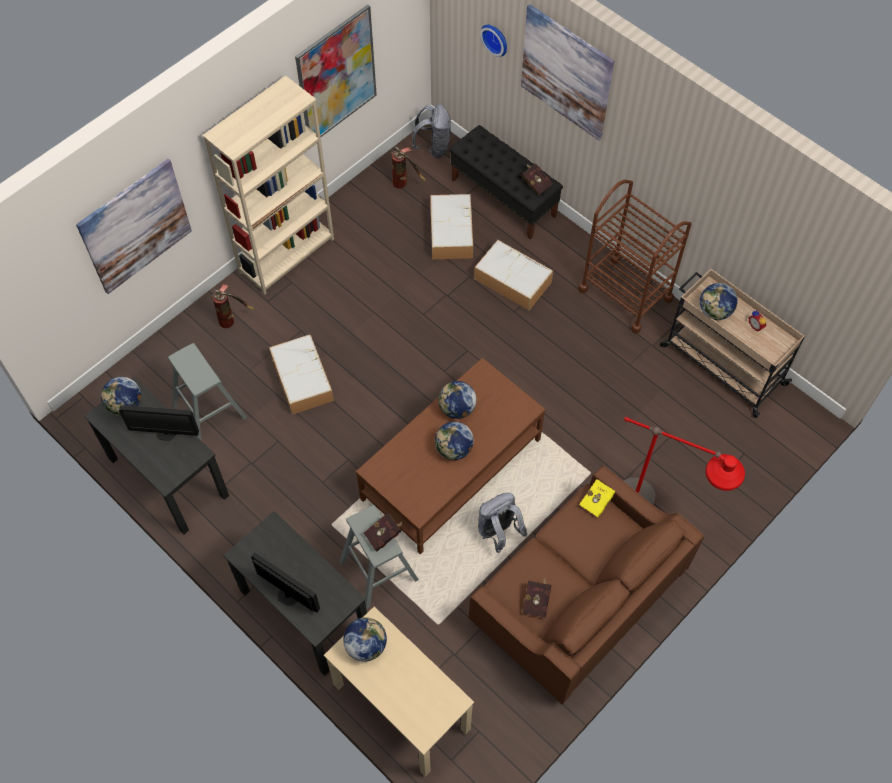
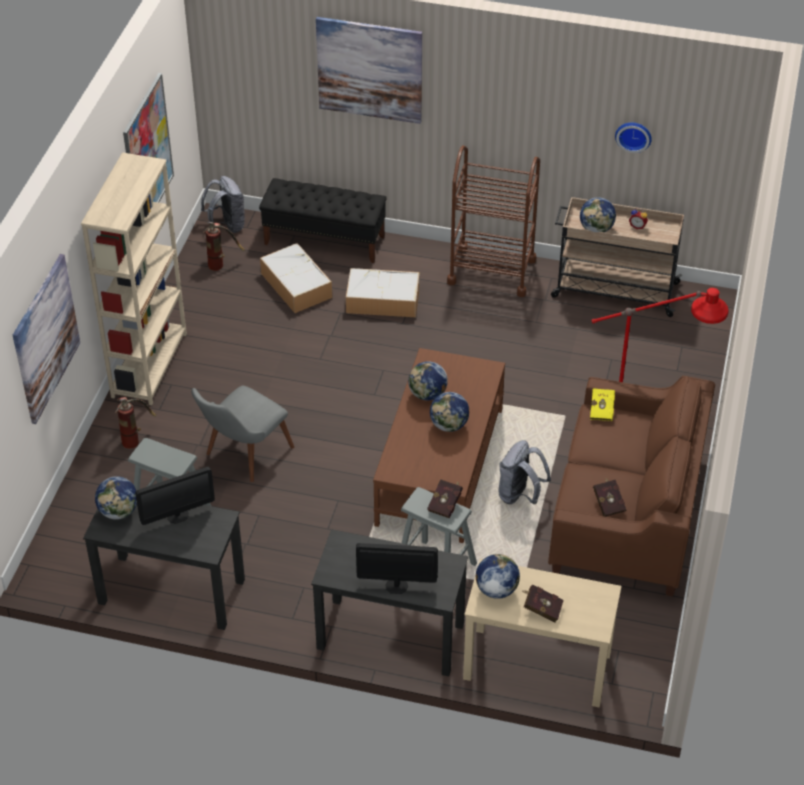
camera: 30 degrees left, 15 degrees down
(301, 378) = (242, 456): storage box -> grey chair
(496, 38) = (280, 71): wall clock -> wall clock (633, 135)
(535, 183) = (361, 202): red book -> red book (541, 609)

